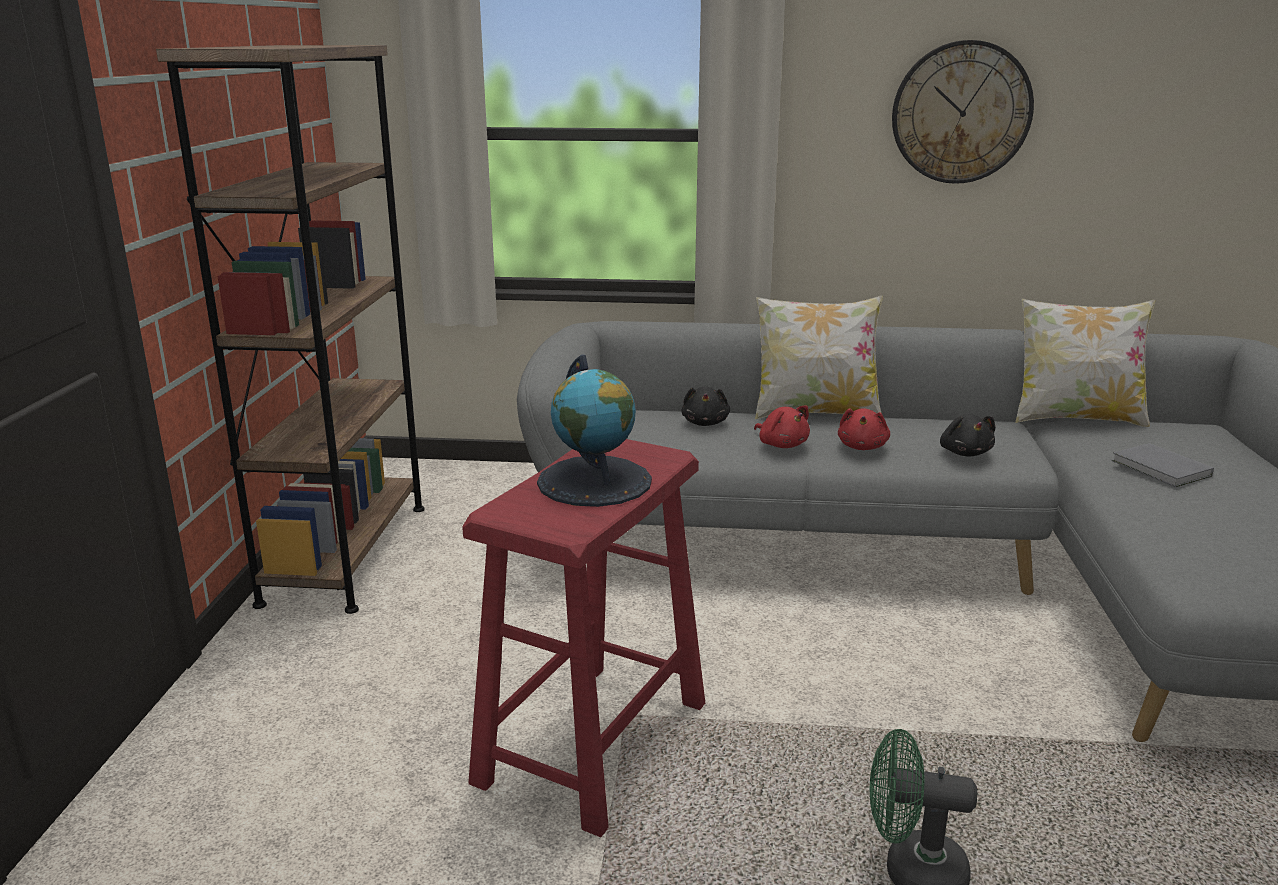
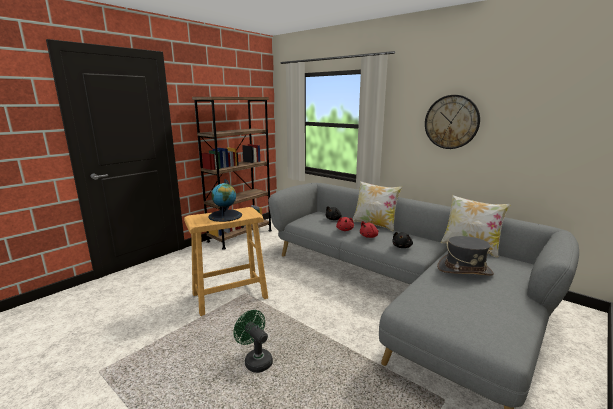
camera: 35 degrees right, 5 degrees down
(594, 741) = (230, 295): red stool -> beige stool
(1162, 469) = (464, 270): grey book -> grey hat

